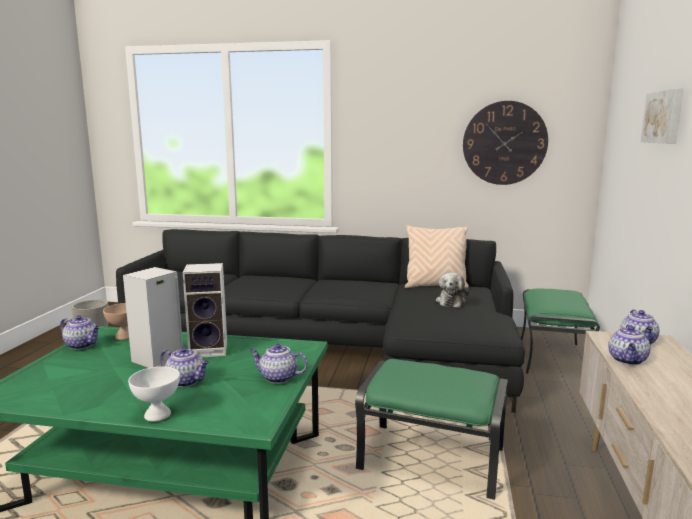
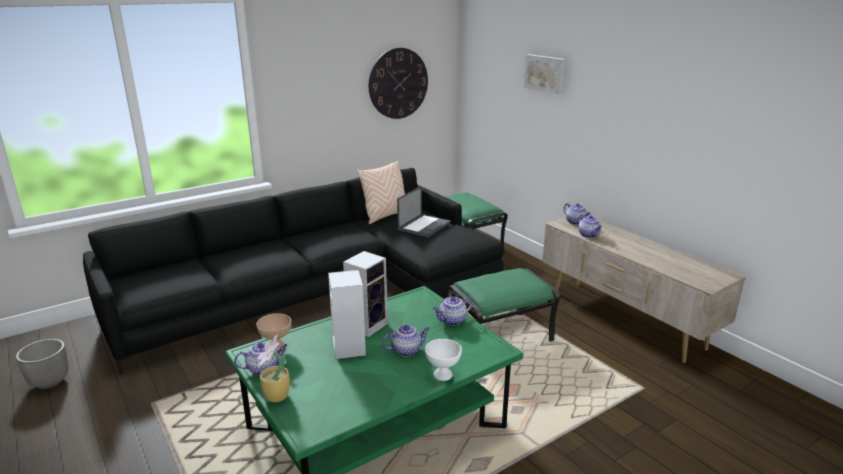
camera: 45 degrees left, 10 degrees up
(41, 365) = (276, 396): none -> potted plant
(451, 301) = (424, 226): plush toy -> laptop

